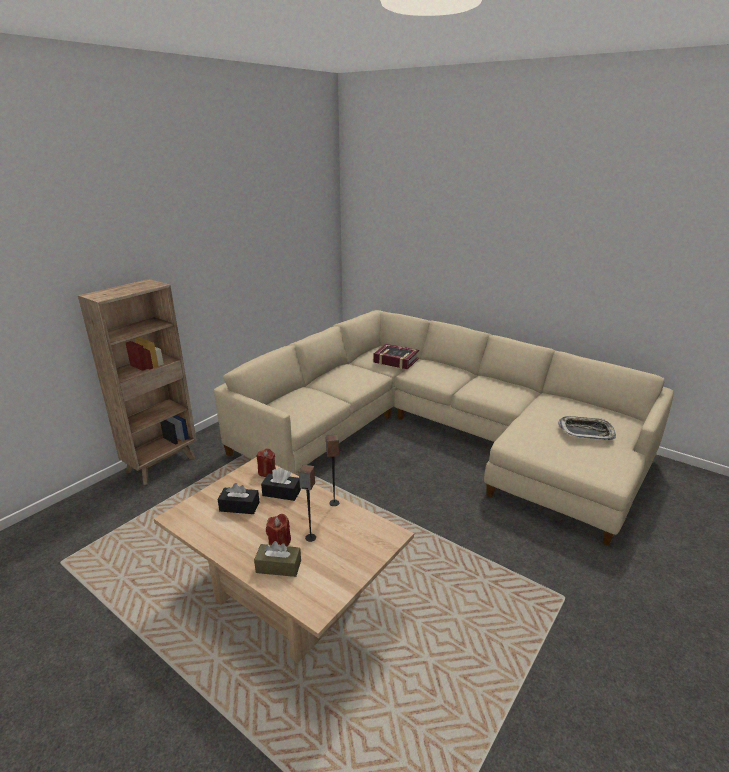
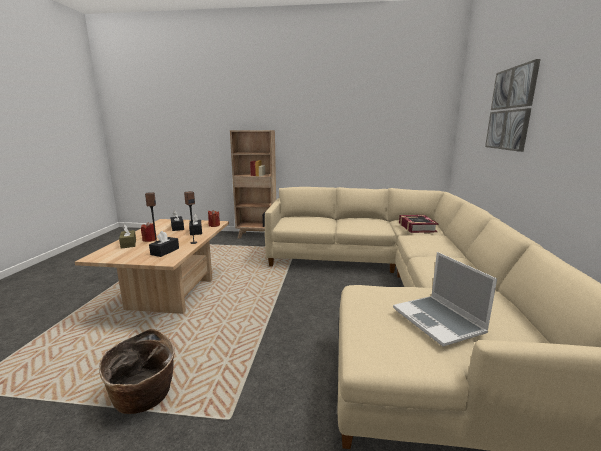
camera: 60 degrees right, 10 degrees down
(351, 533) = (165, 251): none -> black tissue box
(460, 229) = (510, 109): none -> picture
(516, 656) = (144, 399): none -> basket
(586, 431) = (439, 321): tray -> laptop

